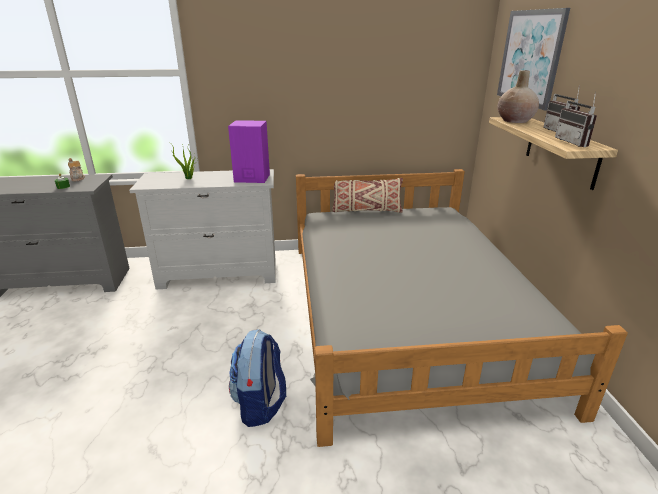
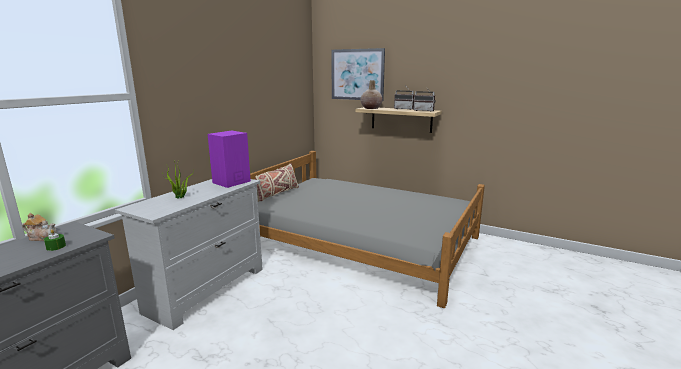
camera: 55 degrees left, 10 degrees down
(260, 404) = (392, 317): backpack -> none

